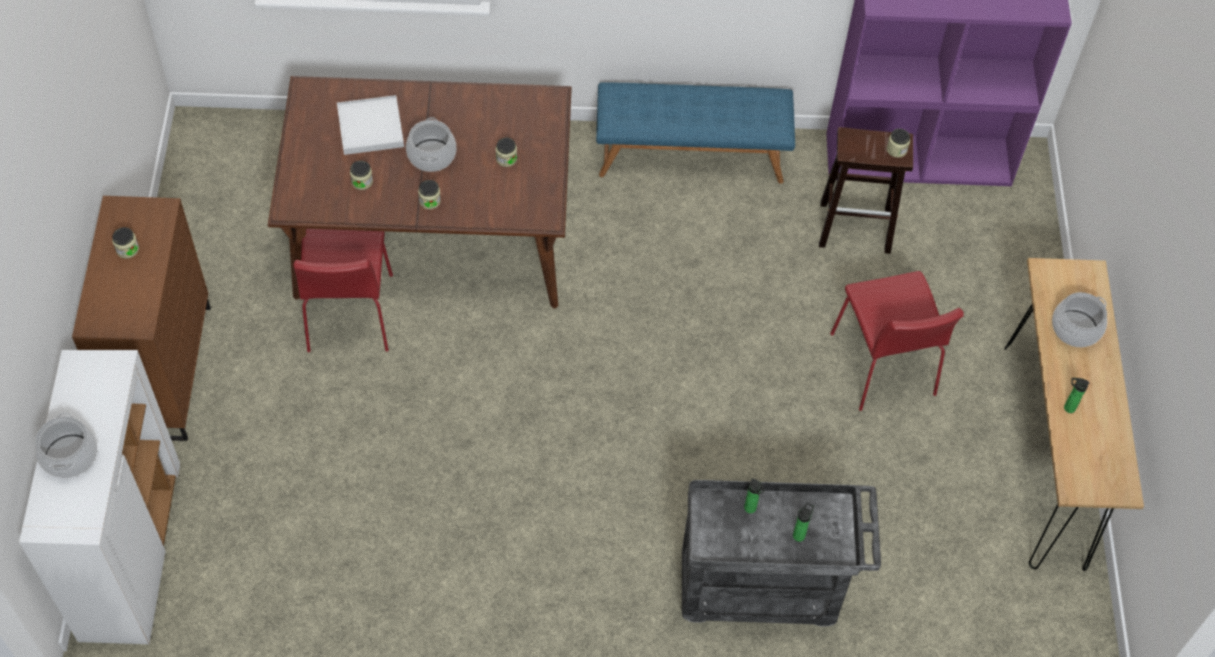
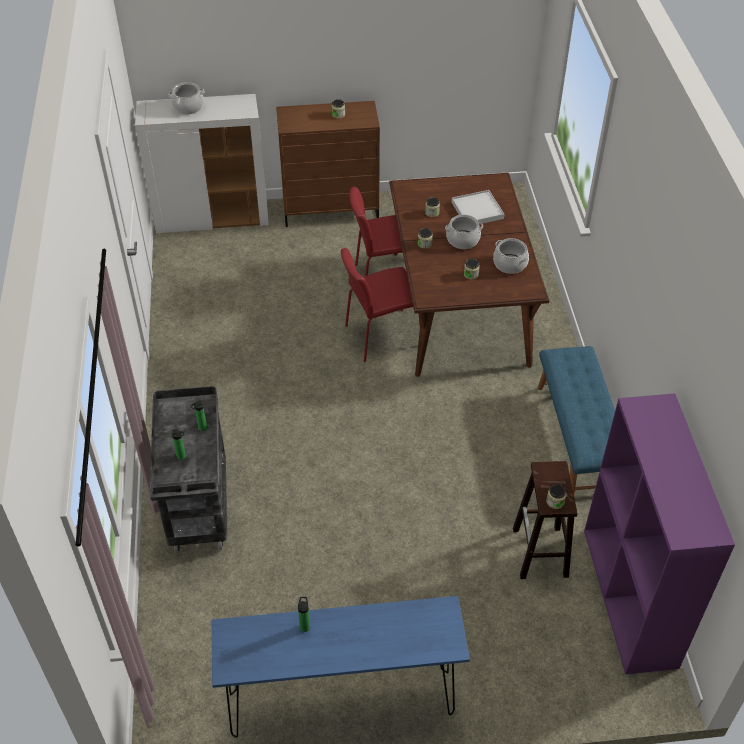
camera: 85 degrees right, 10 degrees down
(884, 367) = (405, 580): red chair -> red chair (381, 336)
(1044, 454) = (341, 703): brown console table -> blue console table
(1076, 329) = (388, 633): cooking pot -> cooking pot (510, 264)

